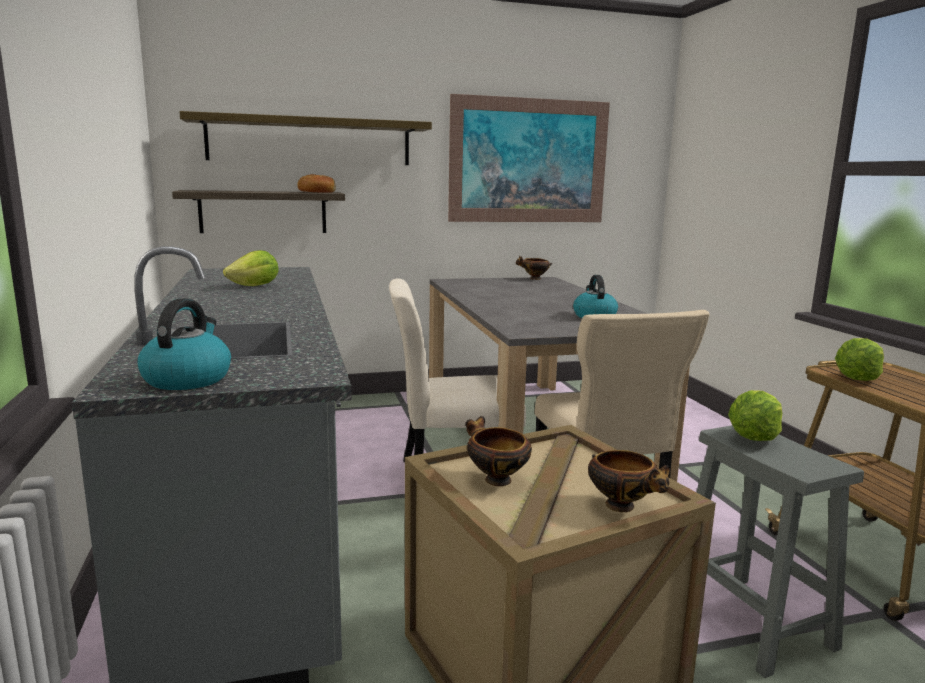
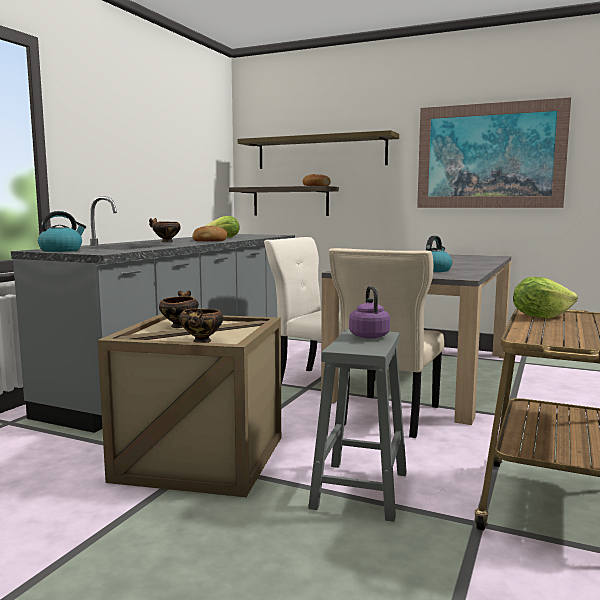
camera: 40 degrees right, 5 degrees down
(285, 301) = (209, 241): none -> bread
(534, 279) = (484, 256): bowl -> bowl (165, 242)
(754, 437) = (368, 335): lettuce -> purple kettle

